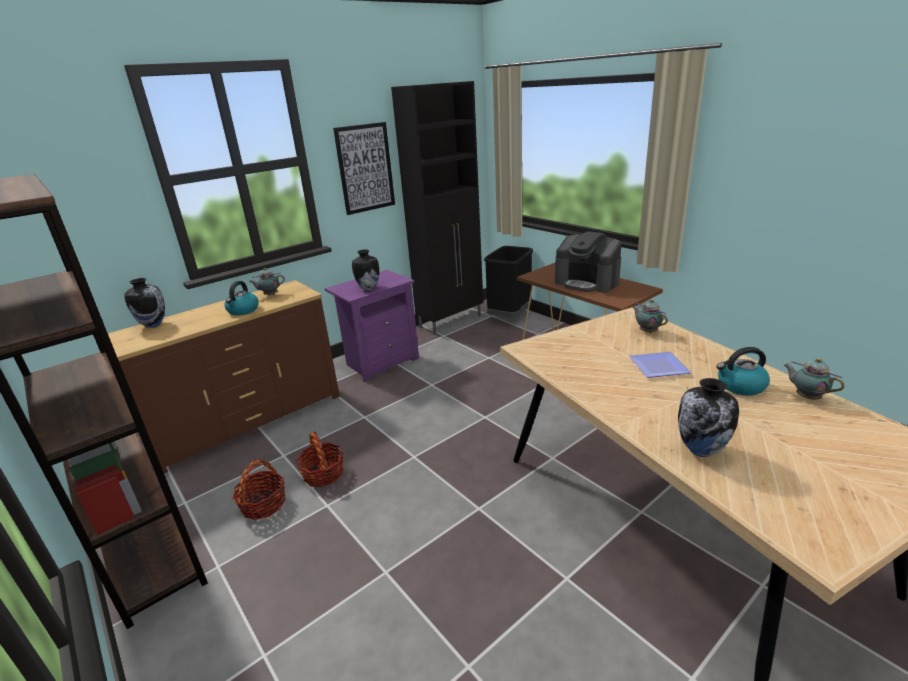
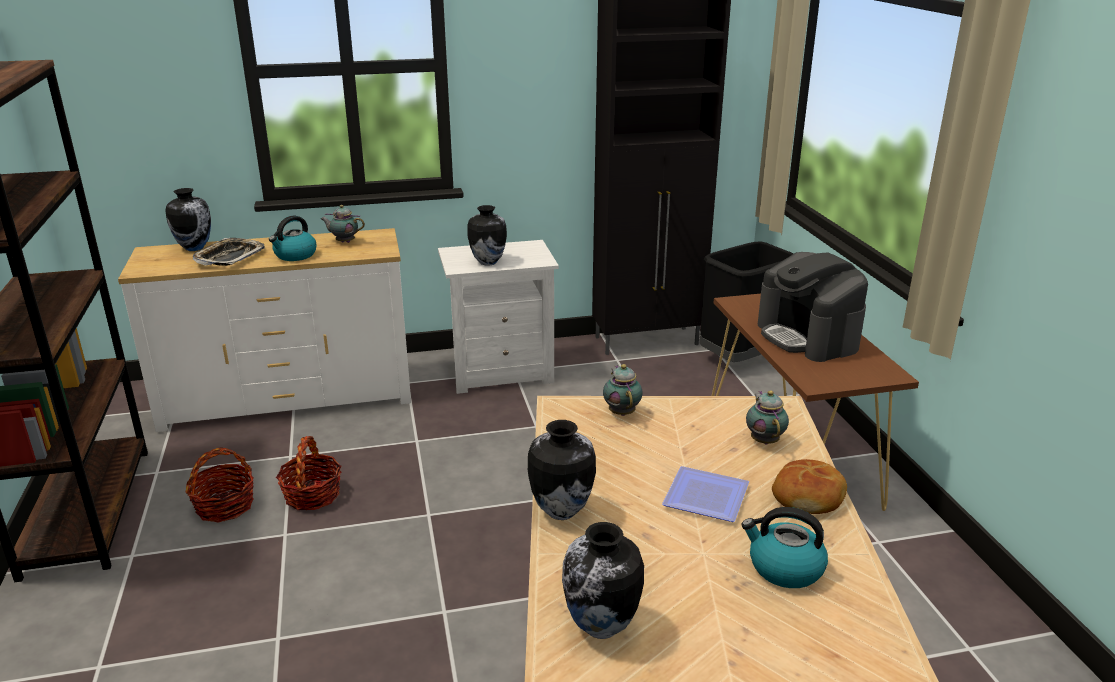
camera: 25 degrees right, 0 degrees up
(191, 323) = (229, 257): none -> tray
(247, 420) = (288, 398): brown dresser -> white dresser
(365, 168) = (539, 86): picture -> none
(381, 362) = (501, 372): purple nightstand -> white nightstand
(597, 400) = (560, 511): none -> vase
(703, 350) = (808, 497): none -> bread
(806, 397) = (862, 622): teapot -> teapot (621, 412)

